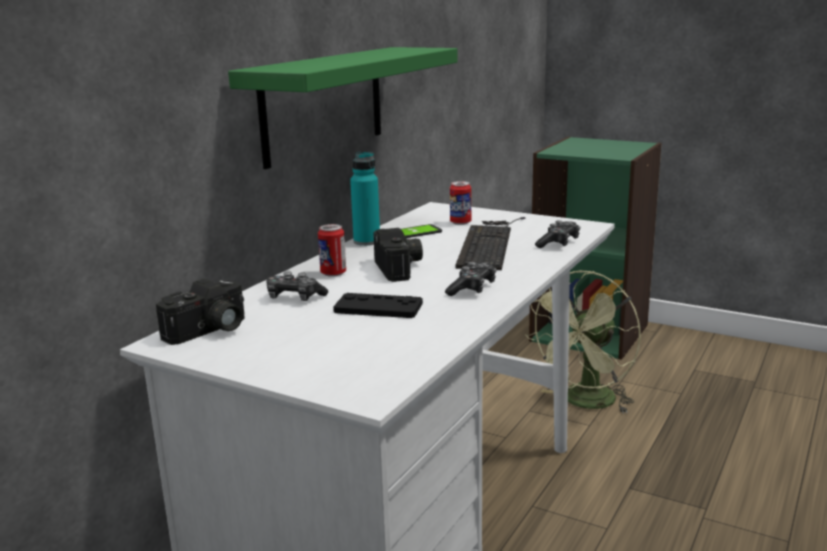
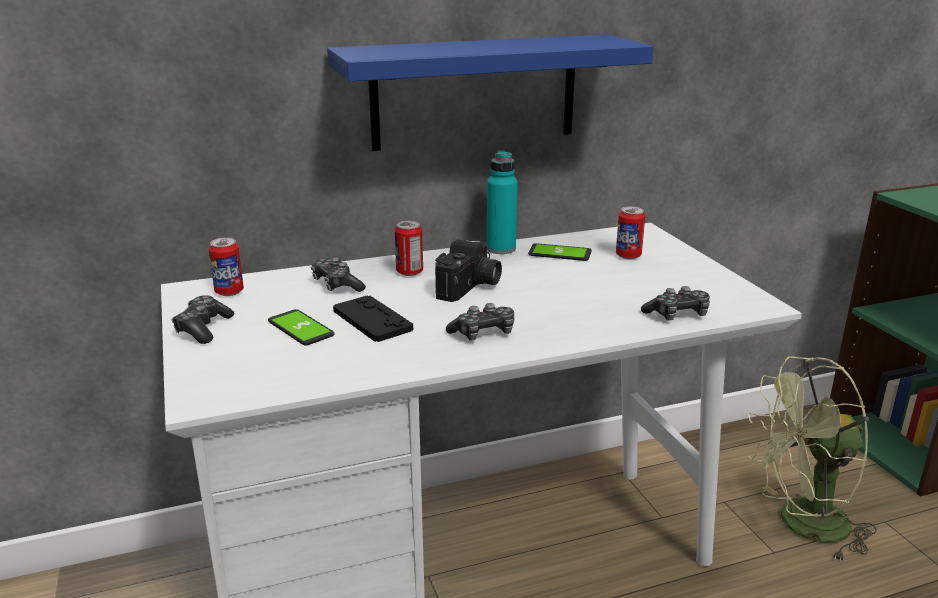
camera: 40 degrees right, 5 degrees up
(209, 331) = (229, 292): camera -> can
(252, 359) = (203, 329): none -> game controller
(323, 104) = (475, 92): green shelf -> blue shelf
(336, 331) = (300, 329): none -> phone
(489, 243) = (606, 289): keyboard -> none

